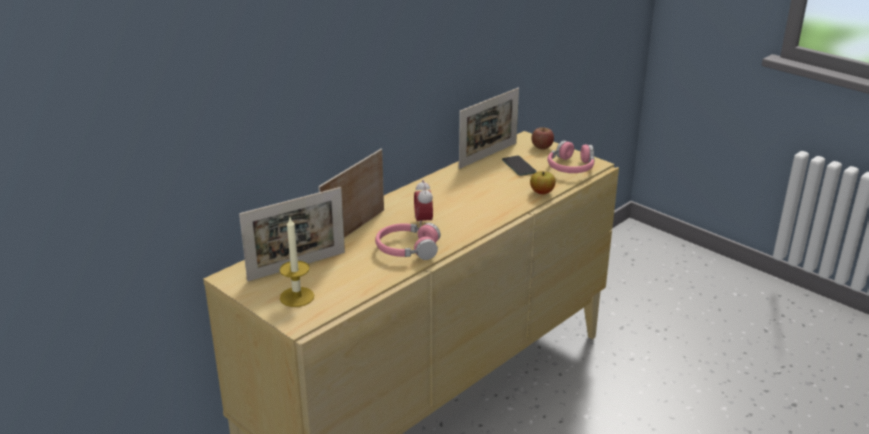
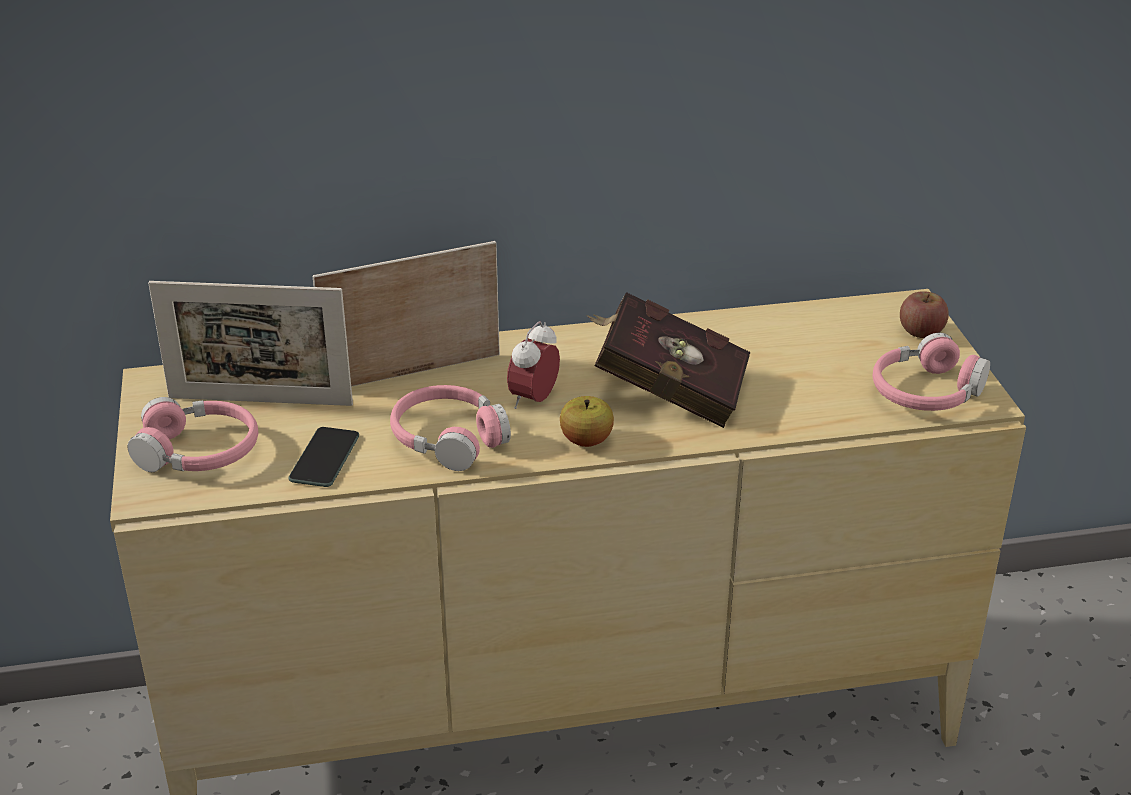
camera: 35 degrees right, 5 degrees up
(297, 297) = (198, 452): candle -> pink headphones
(473, 200) = (665, 391): none -> red book
(488, 155) = (798, 315): picture frame -> none
(519, 166) = (828, 356): phone -> phone (324, 458)
(542, 192) = (806, 422): apple -> apple (586, 440)

